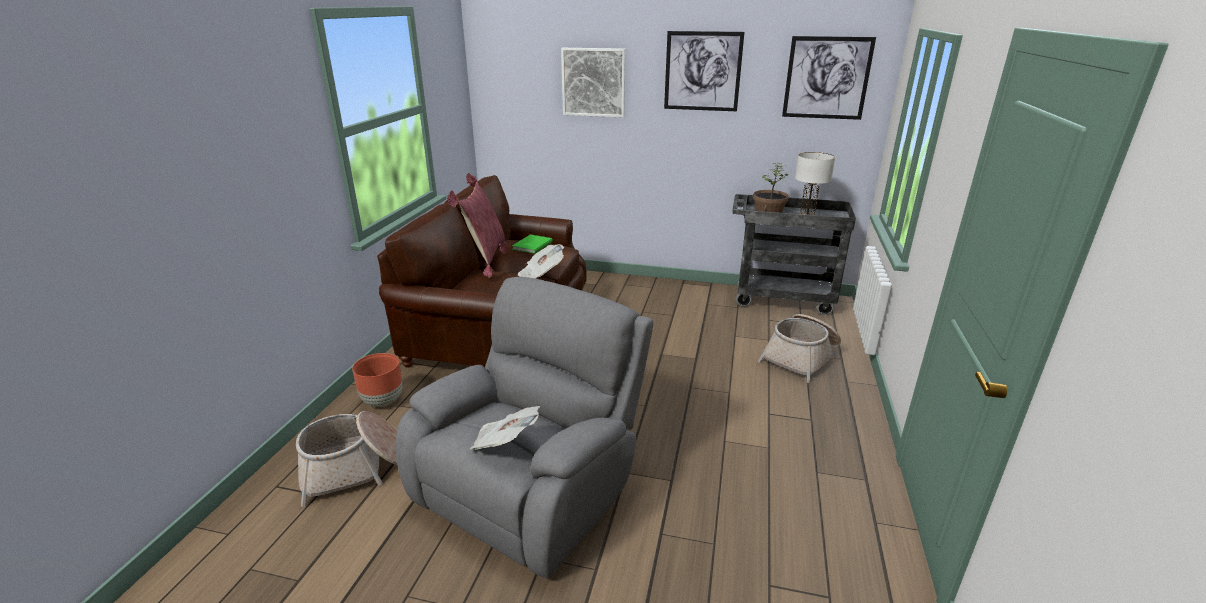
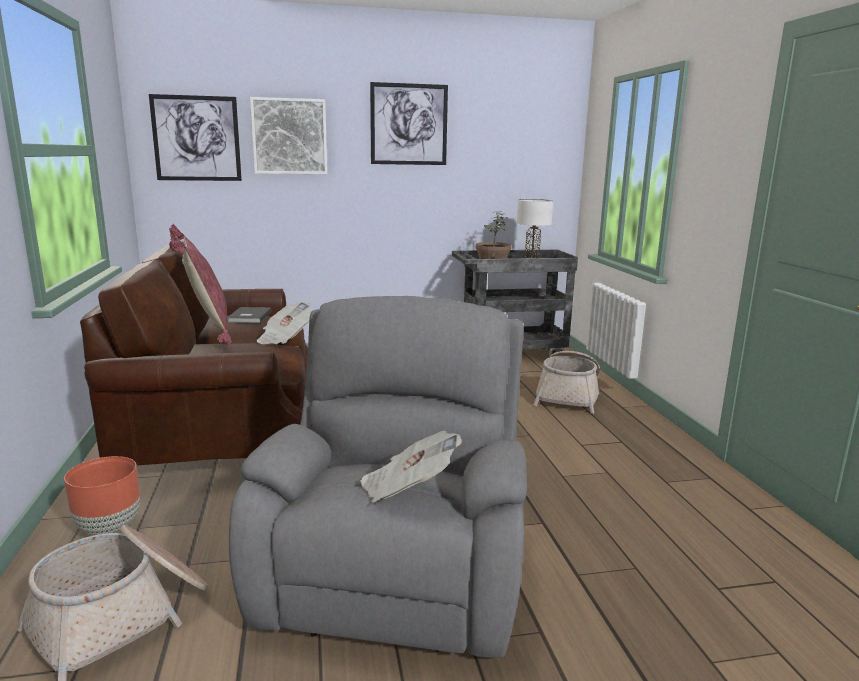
camera: 25 degrees left, 10 degrees down
(531, 245) = (248, 317): green book -> grey book
(827, 78) = (526, 131): picture -> picture (196, 138)

